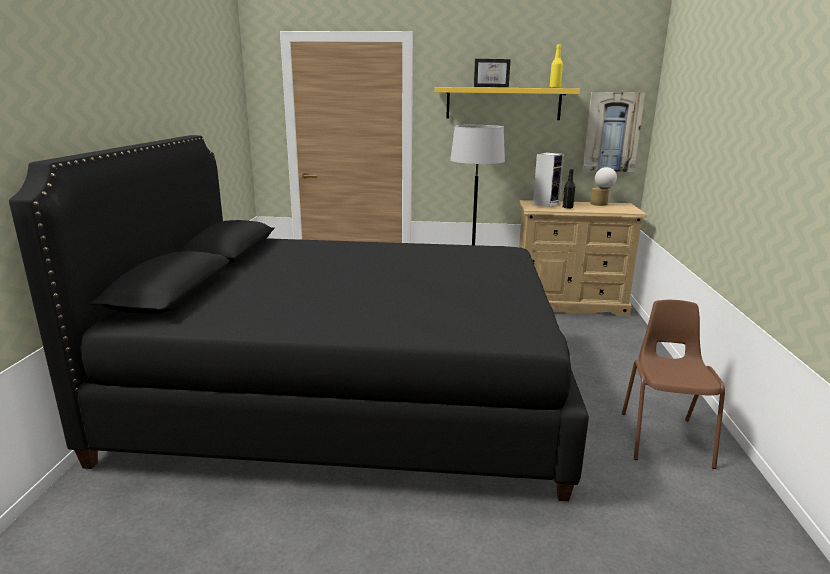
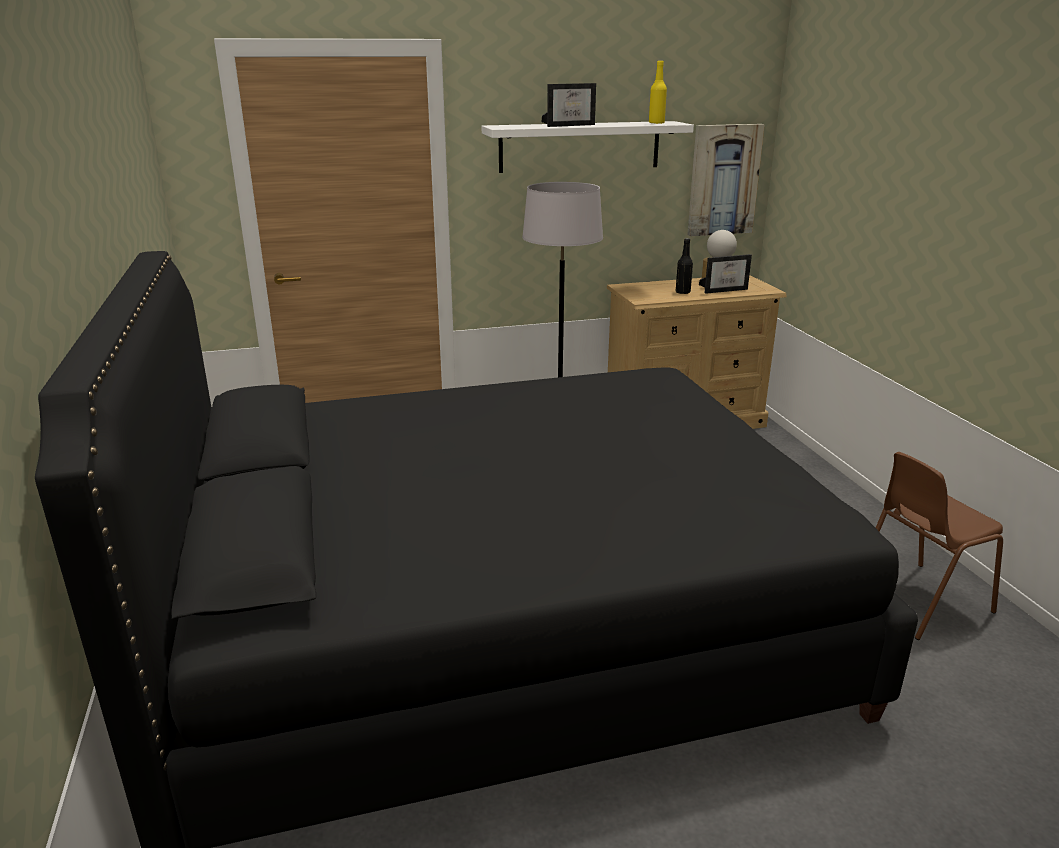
camera: 20 degrees left, 5 degrees up
(503, 103) = (580, 146): yellow shelf -> white shelf
(545, 204) = (649, 288): speaker -> none
(600, 209) = (724, 290): none -> picture frame
(664, 438) = (918, 601): brown chair -> brown chair turned 105 degrees counterclockwise

